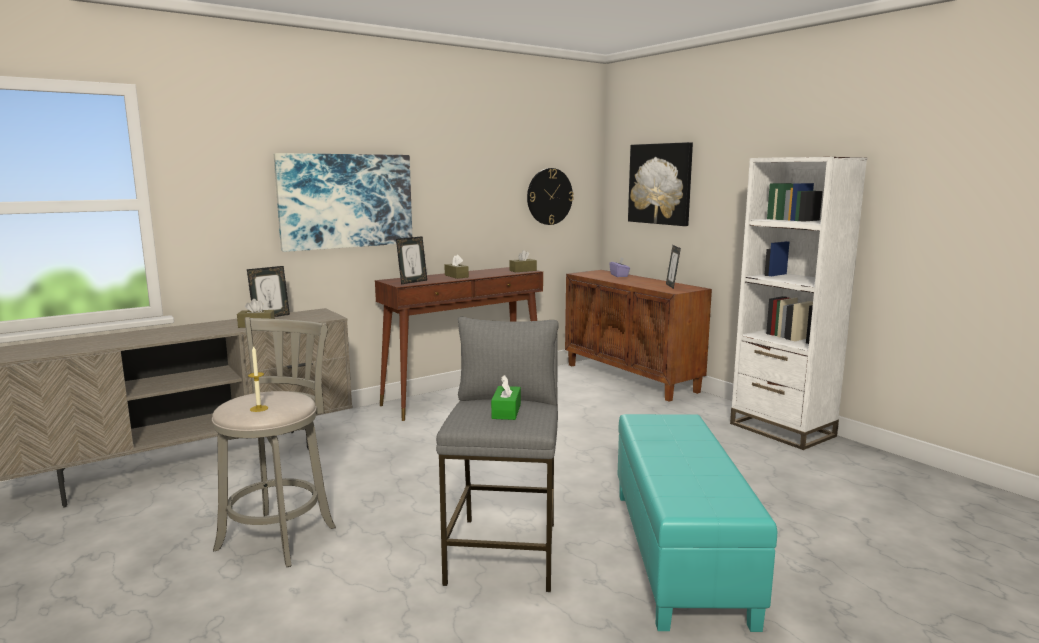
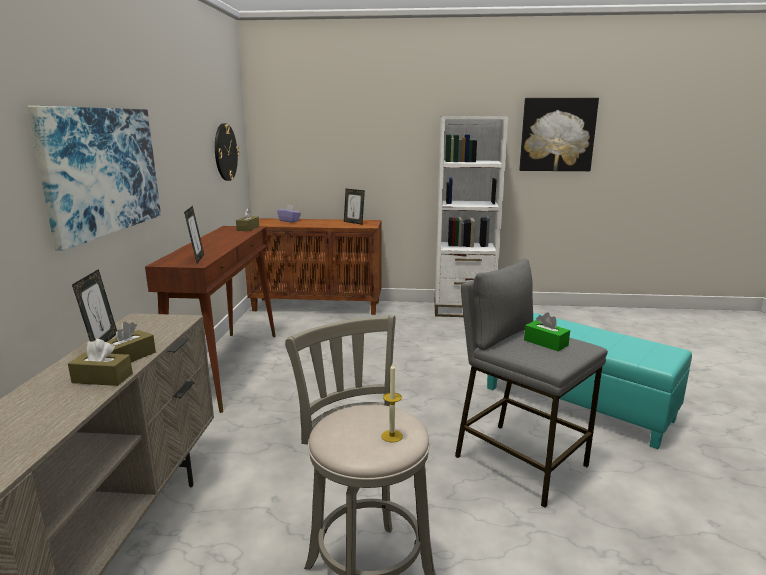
camera: 50 degrees left, 5 degrees up
(456, 276) = (214, 245): brown tissue box -> brown tissue box (102, 378)
(660, 184) = (319, 137): picture -> picture (557, 135)

